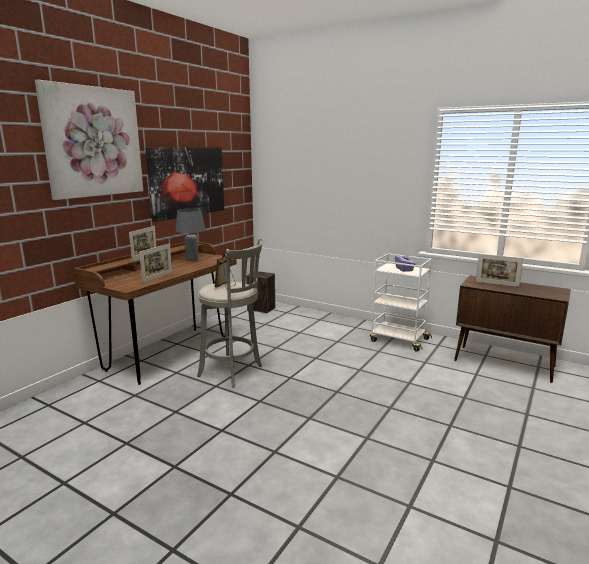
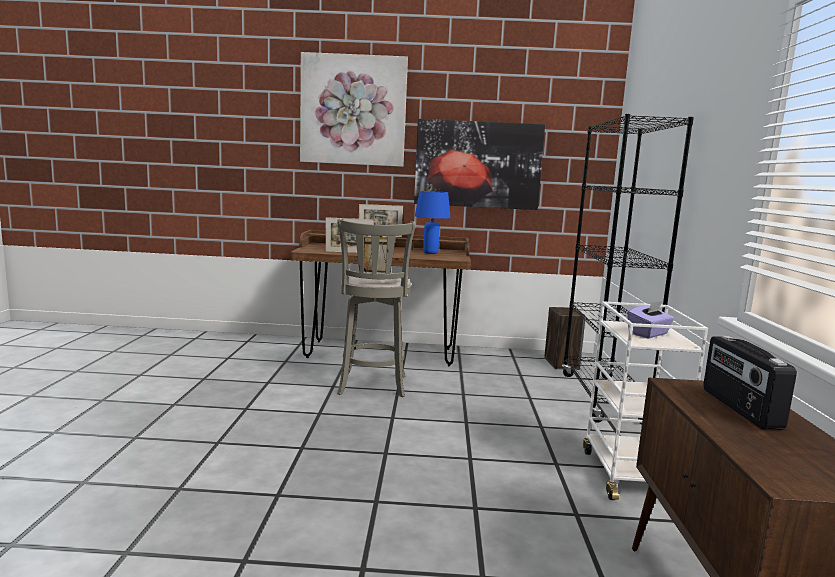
camera: 60 degrees right, 5 degrees down
(192, 259) = (430, 253): grey table lamp -> blue table lamp
(317, 316) = (602, 398): none -> black bookcase
(497, 284) = (739, 408): picture frame -> radio

